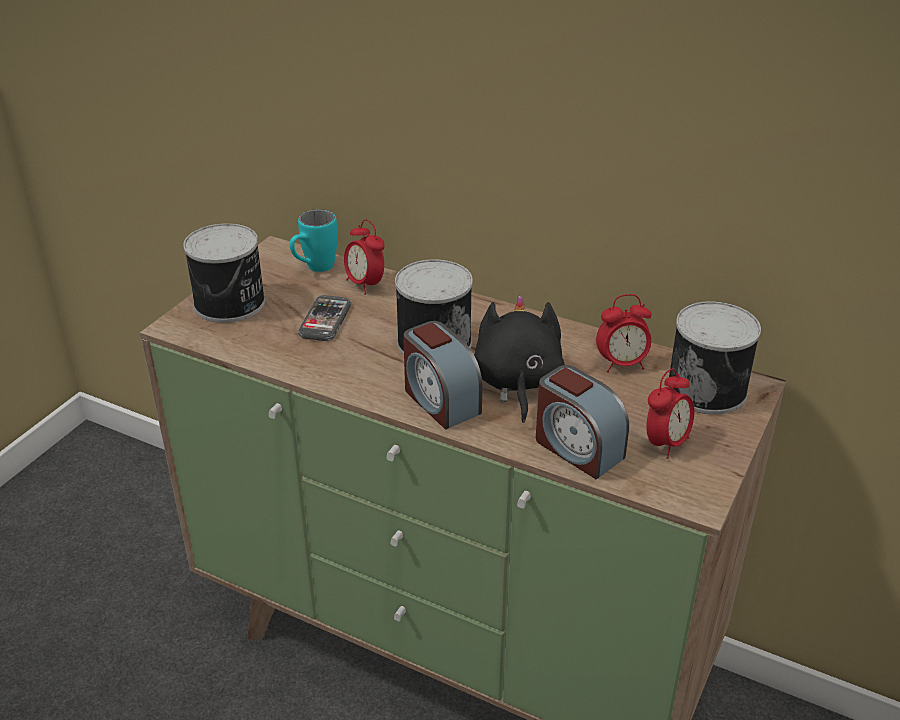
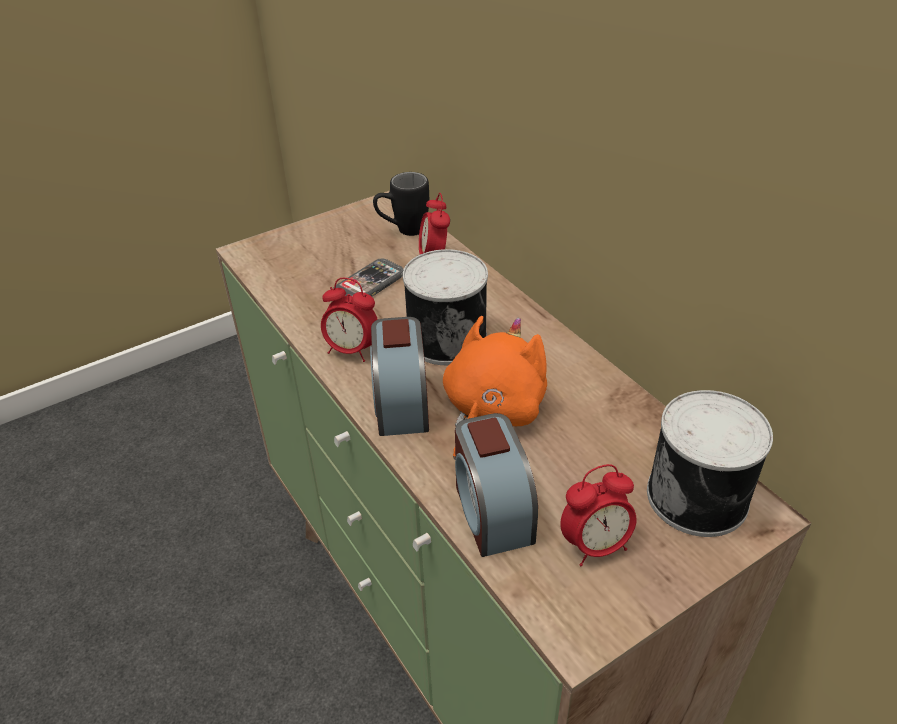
camera: 30 degrees right, 5 degrees up
(231, 303) = (306, 244): can -> none
(314, 269) = (403, 231): turquoise mug -> black mug
(517, 383) = (491, 411): black plush toy -> orange plush toy
(622, 364) = (621, 429): alarm clock -> alarm clock (352, 350)

